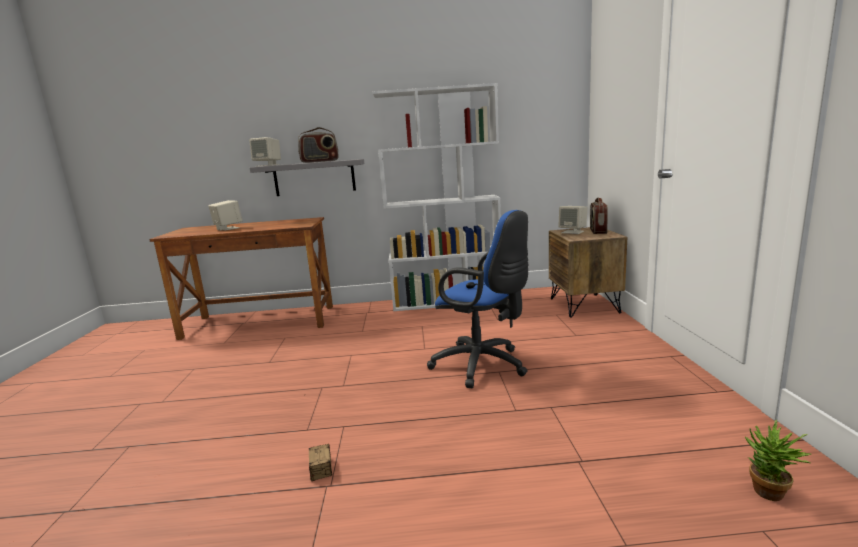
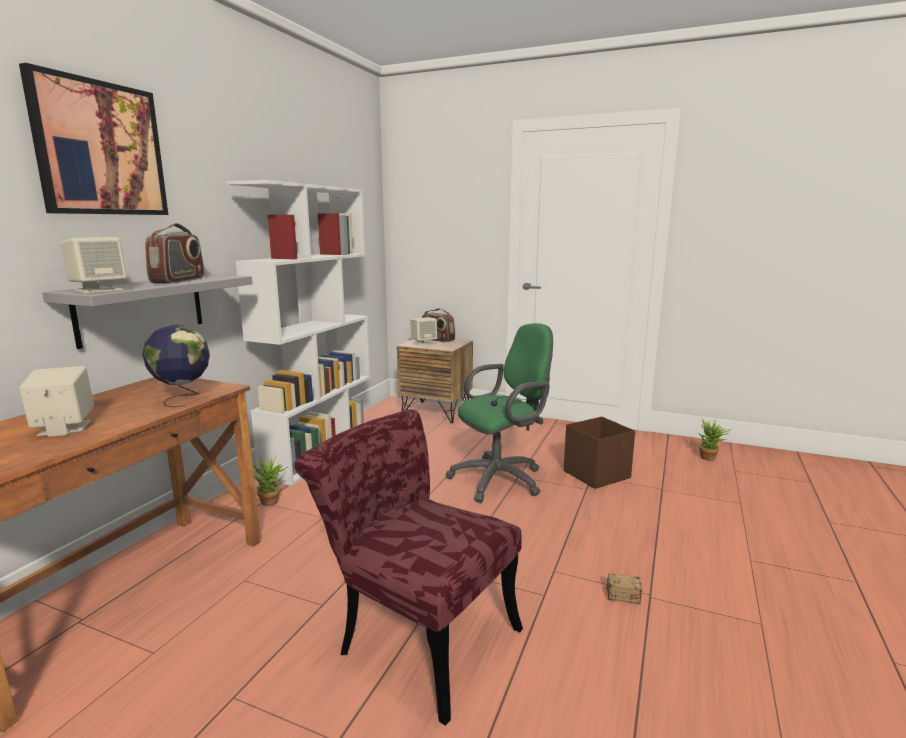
camera: 65 degrees left, 0 degrees up
(248, 395) = (416, 634): none -> red chair
(278, 226) = (183, 399): none -> globe
(292, 90) = (100, 149): none -> picture
(367, 314) = (271, 503): none -> potted plant
(483, 366) = (501, 479): blue office chair -> green office chair
(561, 409) = (597, 474): none -> brown storage box

